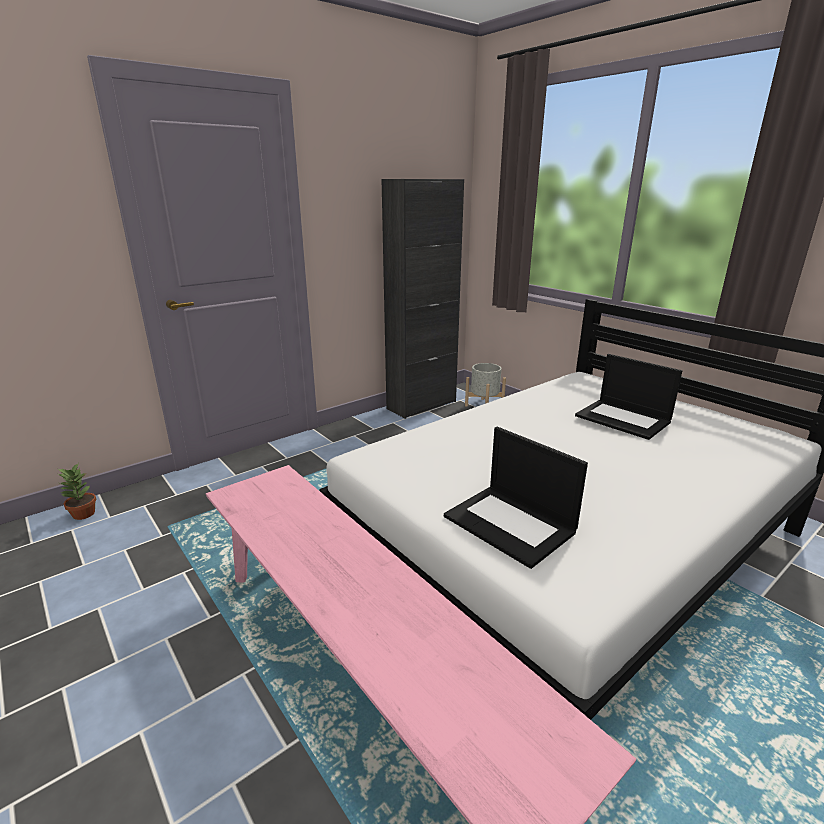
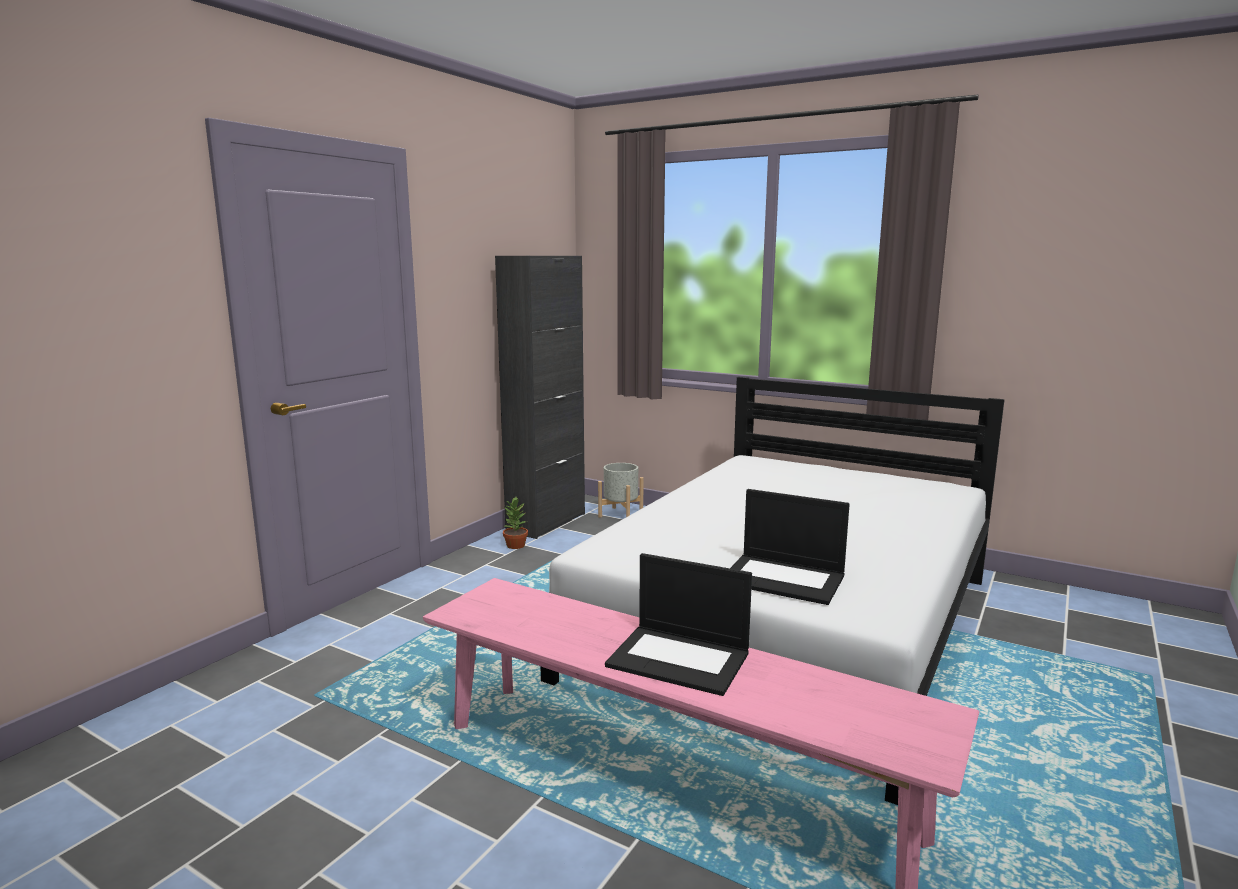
camera: 20 degrees left, 10 degrees down
(83, 514) = (172, 706): potted plant -> potted plant (515, 546)
(624, 419) = (816, 488): laptop -> laptop (680, 659)

